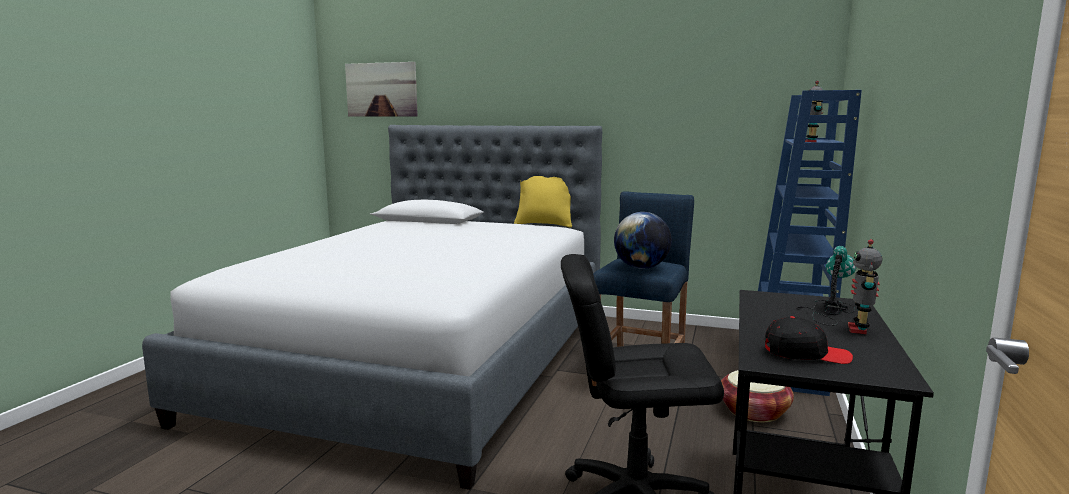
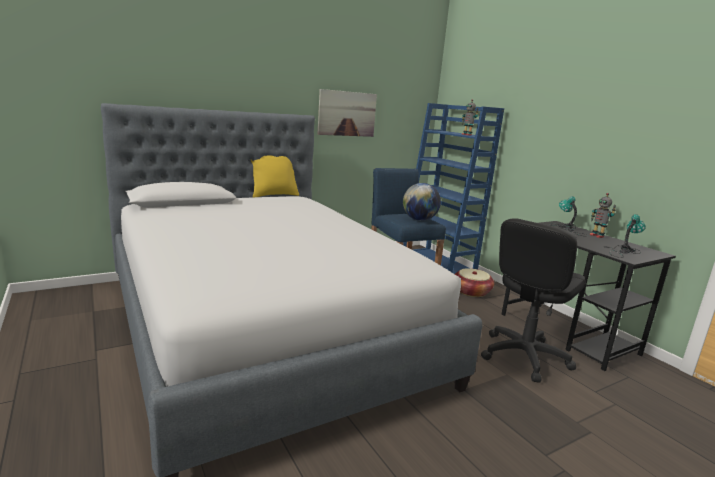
camera: 50 degrees left, 5 degrees up
(381, 89) = (78, 61): picture -> picture (347, 113)
(805, 354) = (622, 251): black cap -> table lamp

